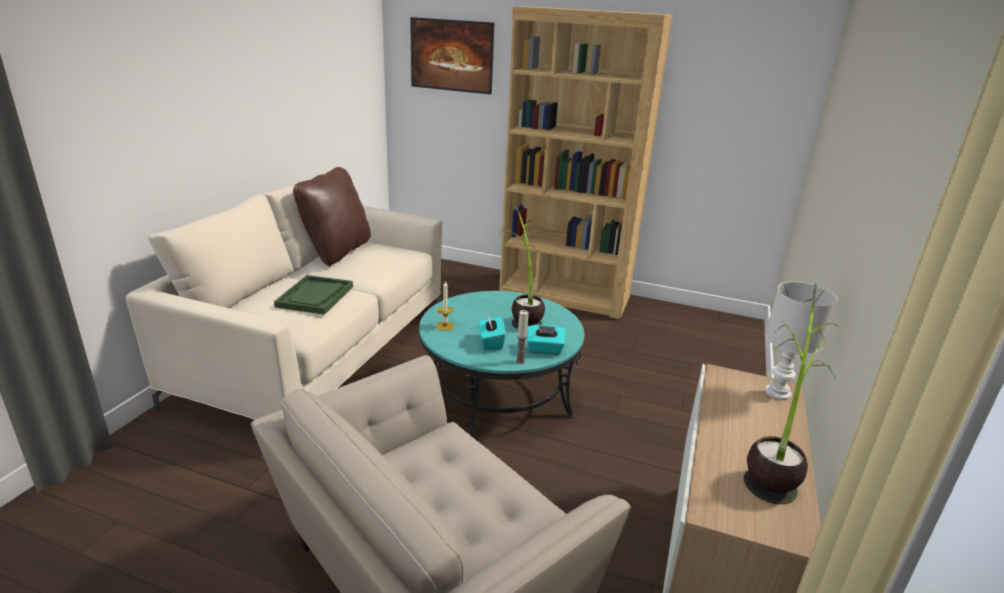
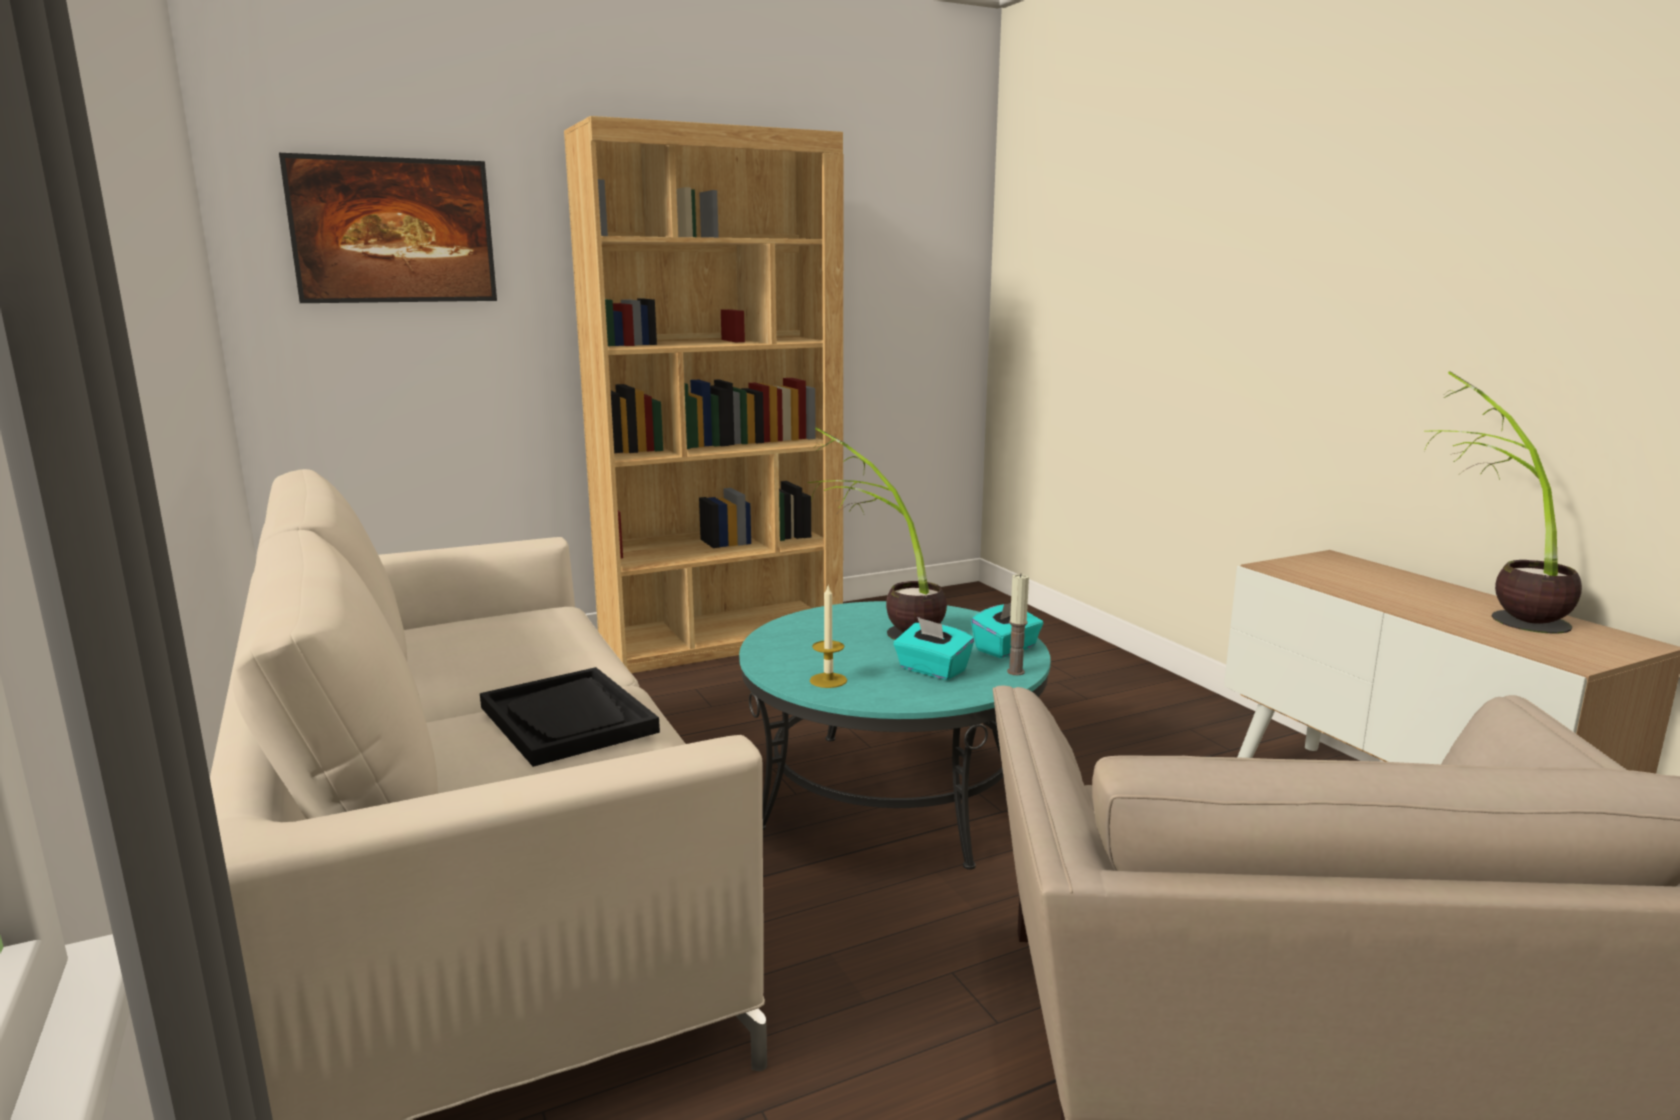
camera: 45 degrees left, 10 degrees down
(315, 296) = (568, 720): green tray -> black tray
(337, 251) = (415, 653): brown pillow -> none
(778, 393) = (1341, 561): white table lamp -> none

